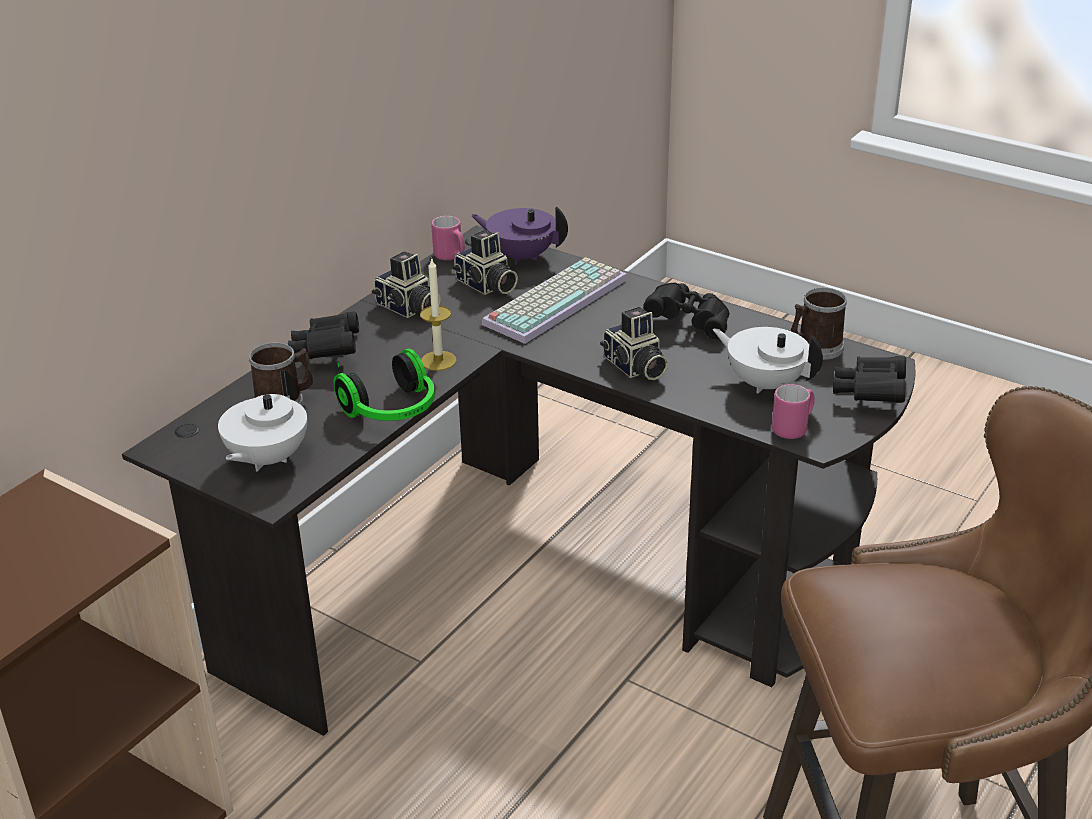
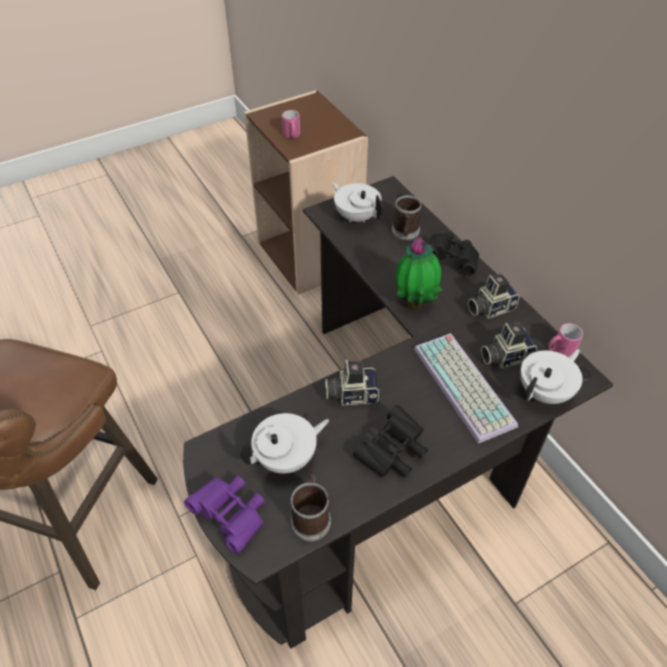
camera: 115 degrees right, 15 degrees up
(393, 411) = (371, 269): headphones -> none
(438, 361) = (415, 302): candle -> potted plant
(521, 256) = (545, 392): purple teapot -> white teapot
(793, 428) = (227, 445): pink mug -> pink mug (292, 136)
(869, 394) = (231, 516): black binoculars -> purple binoculars

